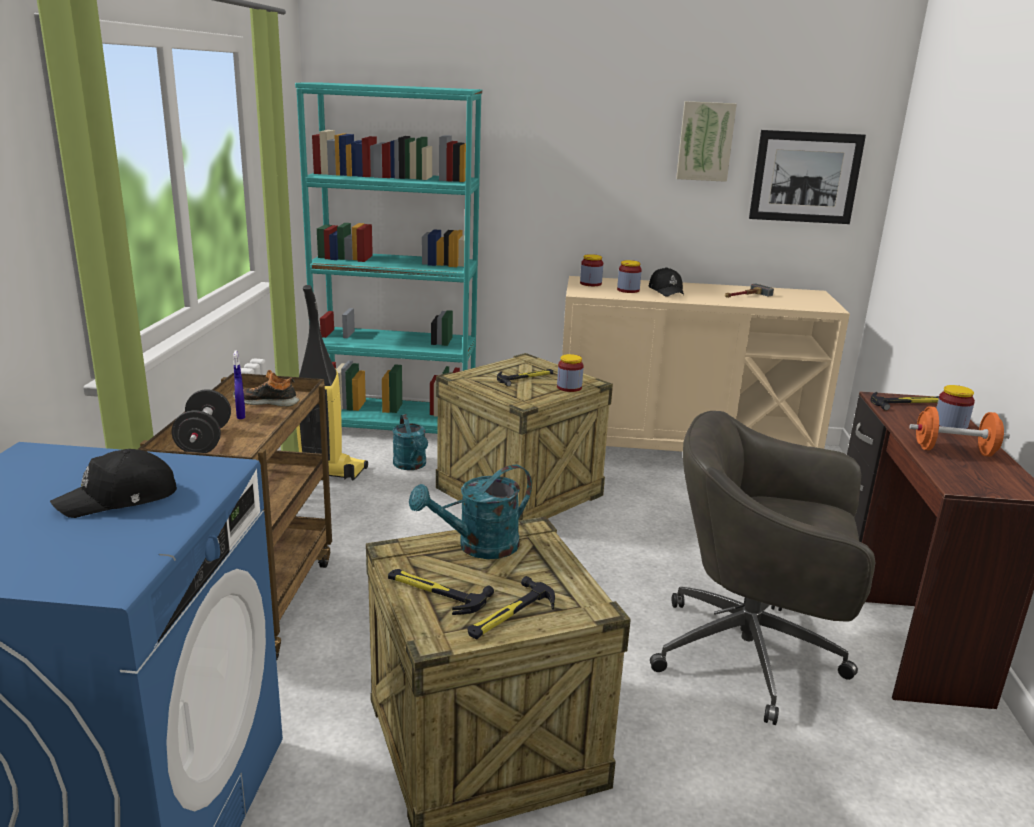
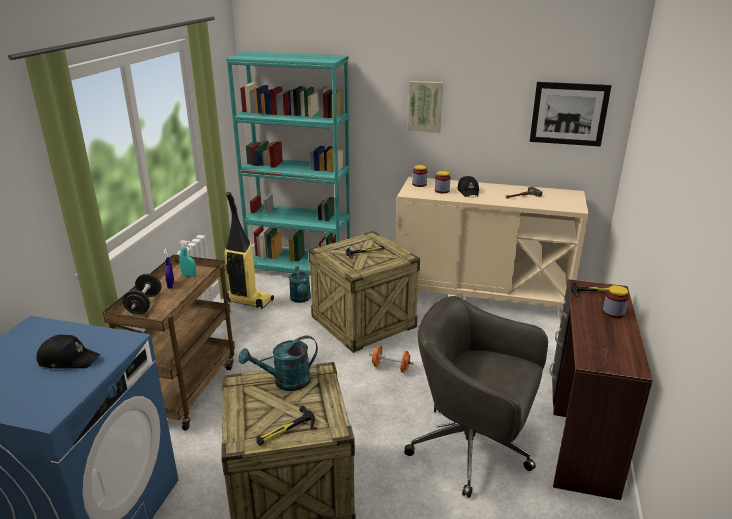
camera: 10 degrees right, 5 degrees up
(120, 499) = (68, 359): black cap -> black cap turned 150 degrees counterclockwise
(267, 402) = (189, 275): shoe -> turquoise spray bottle
(435, 592) = (249, 412): hammer -> none
(569, 387) = (390, 260): jar -> none
(705, 141) = (498, 89): picture -> picture (425, 106)
(953, 451) = (603, 333): orange dumbbell -> orange dumbbell (391, 367)

